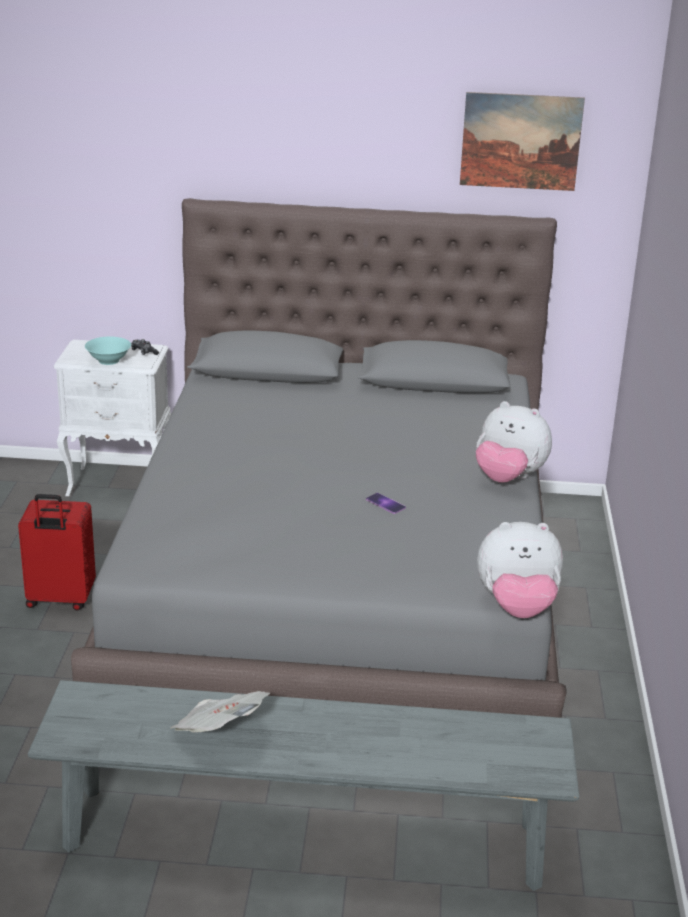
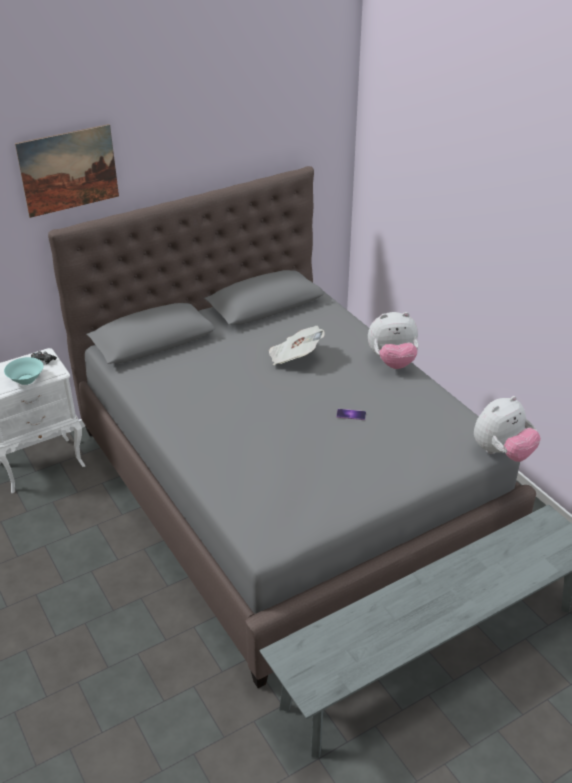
camera: 35 degrees left, 10 degrees up
(60, 600) = (103, 578): red suitcase -> none
(219, 731) = (395, 626): newspaper -> newspaper (294, 357)
(520, 141) = (279, 117): picture -> picture (69, 170)

